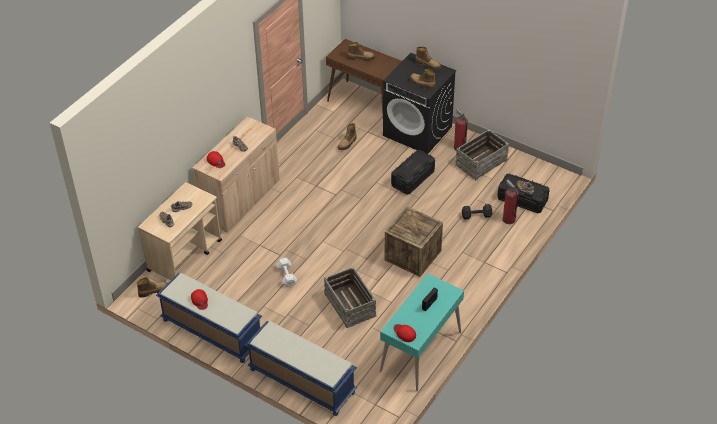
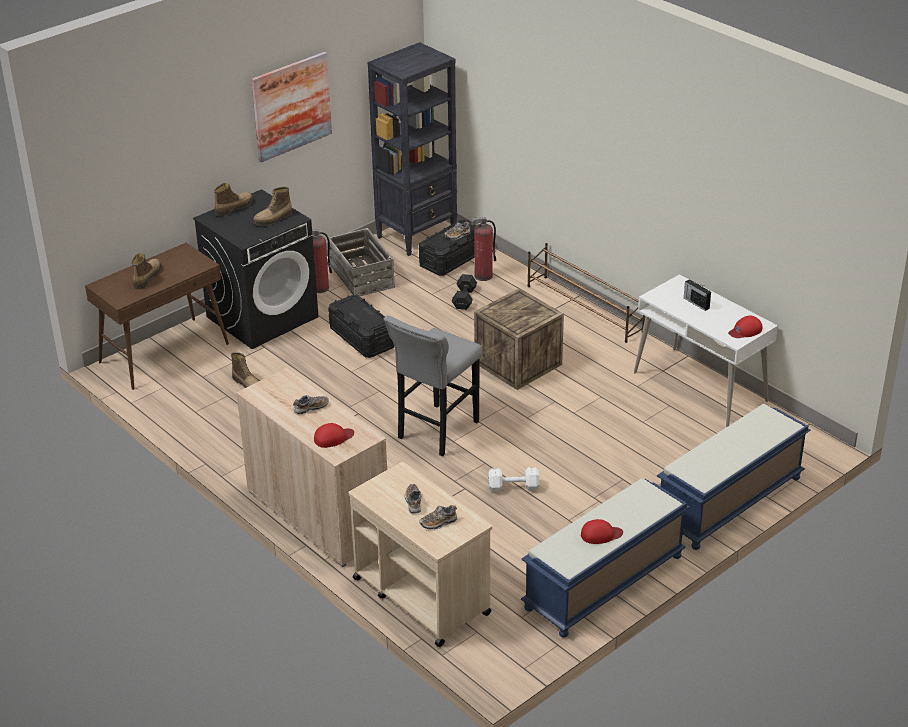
camera: 75 degrees left, 10 degrees down
(153, 290) = (490, 644): boot -> none
(328, 232) = (436, 432): none -> grey stool
(349, 305) = (595, 435): crate -> none
(421, 352) = (700, 387): turquoise desk -> white desk
(488, 40) = (291, 106): none -> picture
(490, 278) = (584, 309): none -> brown shoe rack
(544, 177) = (417, 235): none -> black bookcase

